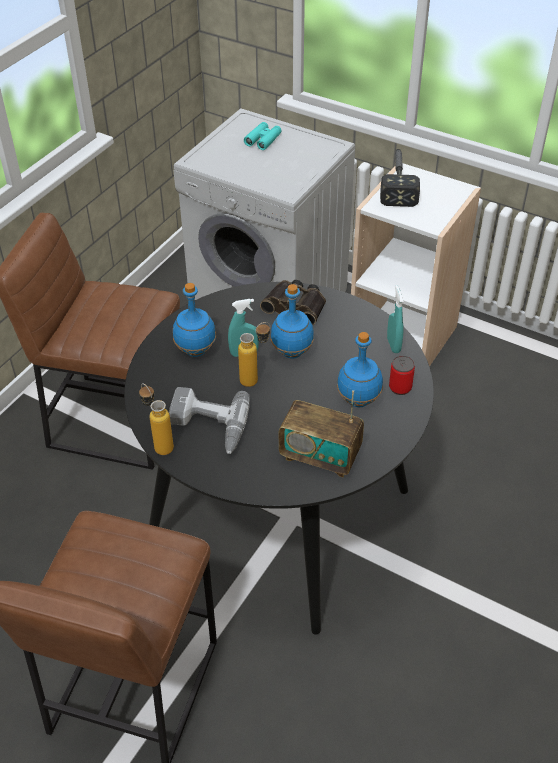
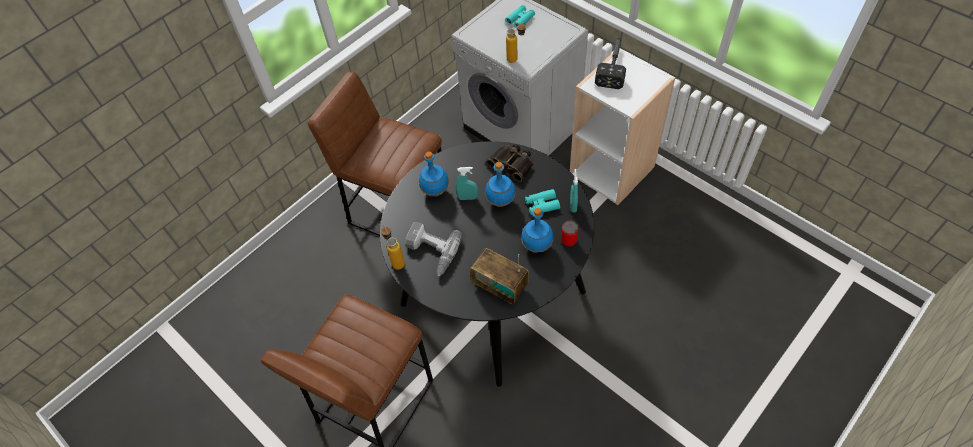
camera: 15 degrees right, 10 degrees up
(255, 379) = (471, 219): bottle -> bottle (516, 58)
(350, 349) = (542, 205): none -> turquoise binoculars

